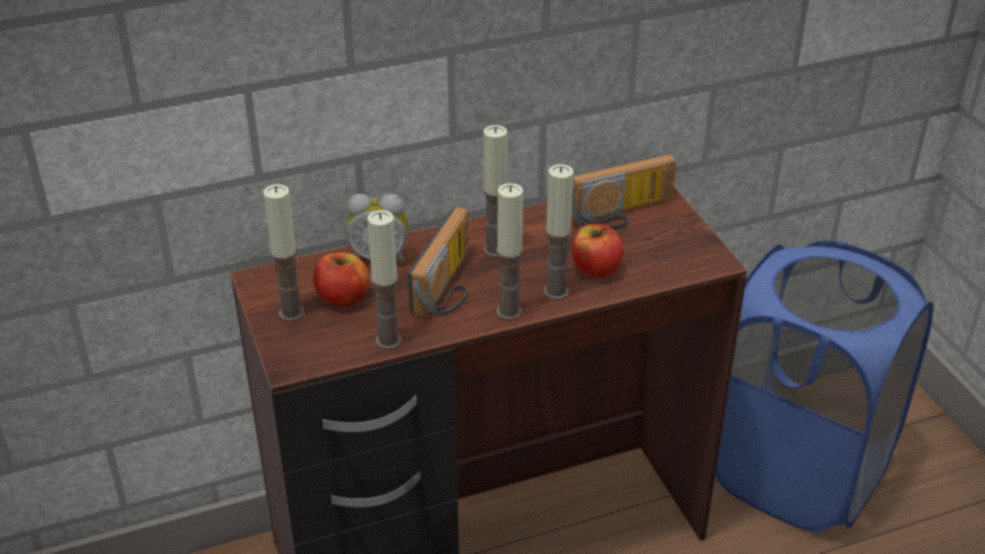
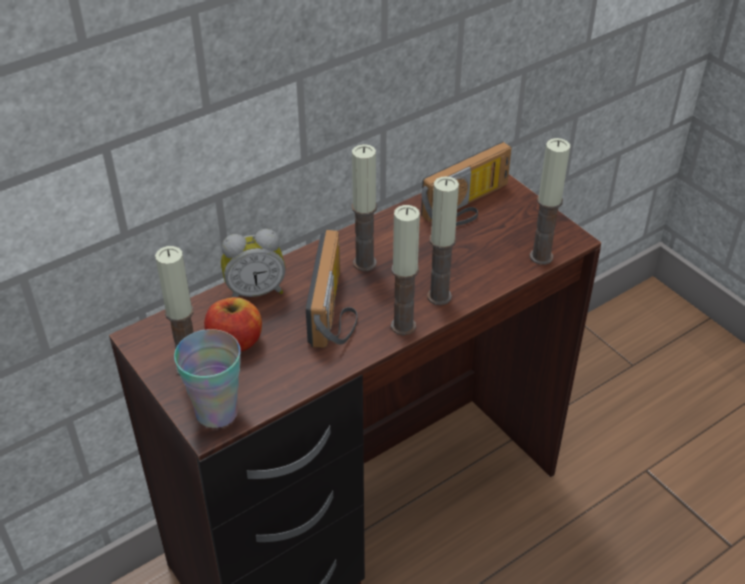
camera: 15 degrees left, 5 degrees up
(302, 354) = (217, 412): none -> cup
(388, 340) = (298, 380): candle -> candle (541, 256)
(595, 269) = (466, 266): apple -> none
(797, 472) = (610, 396): blue laundry basket -> none

